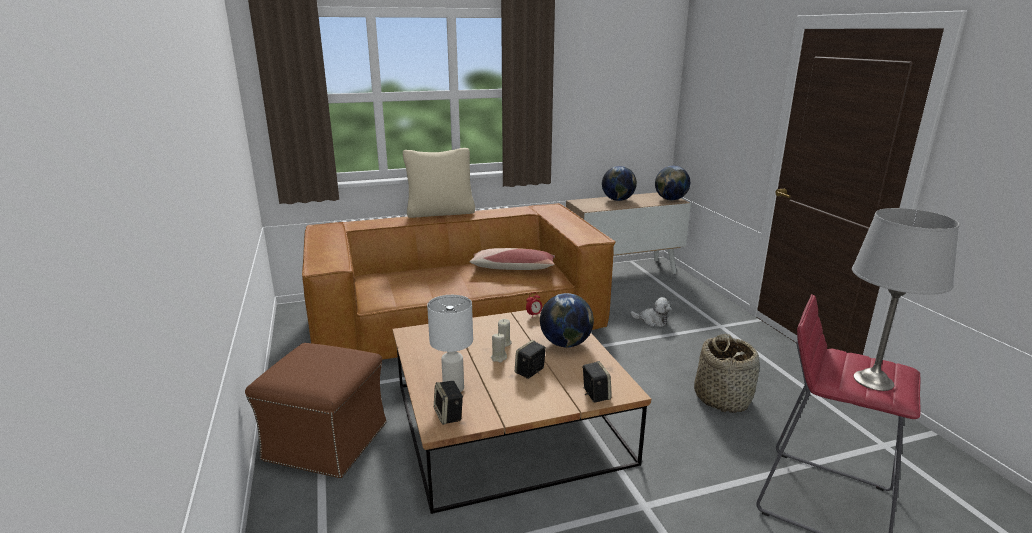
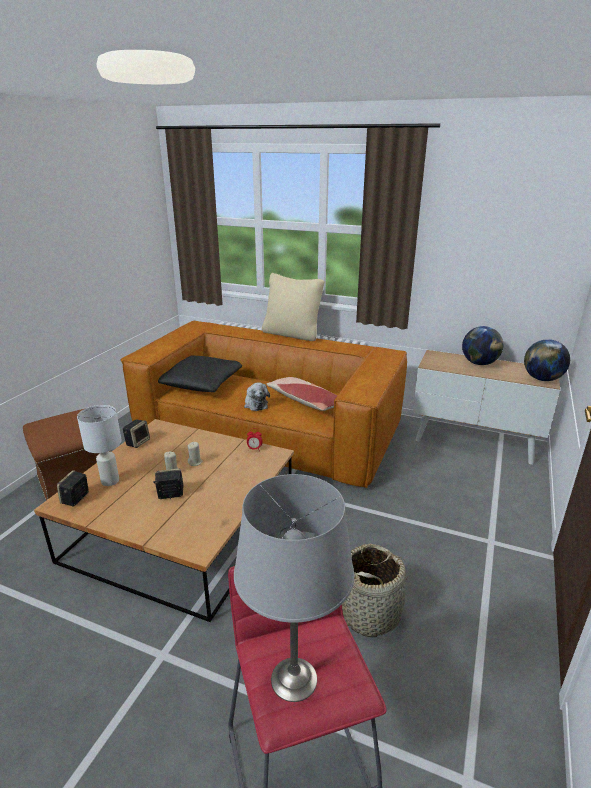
camera: 40 degrees right, 5 degrees up
(387, 285) = (201, 384): none -> black pillow
(565, 344) = (232, 484): globe -> none
(595, 394) = (176, 538): speaker -> speaker (138, 442)
(652, 321) = (425, 502): plush toy -> plush toy (255, 404)

